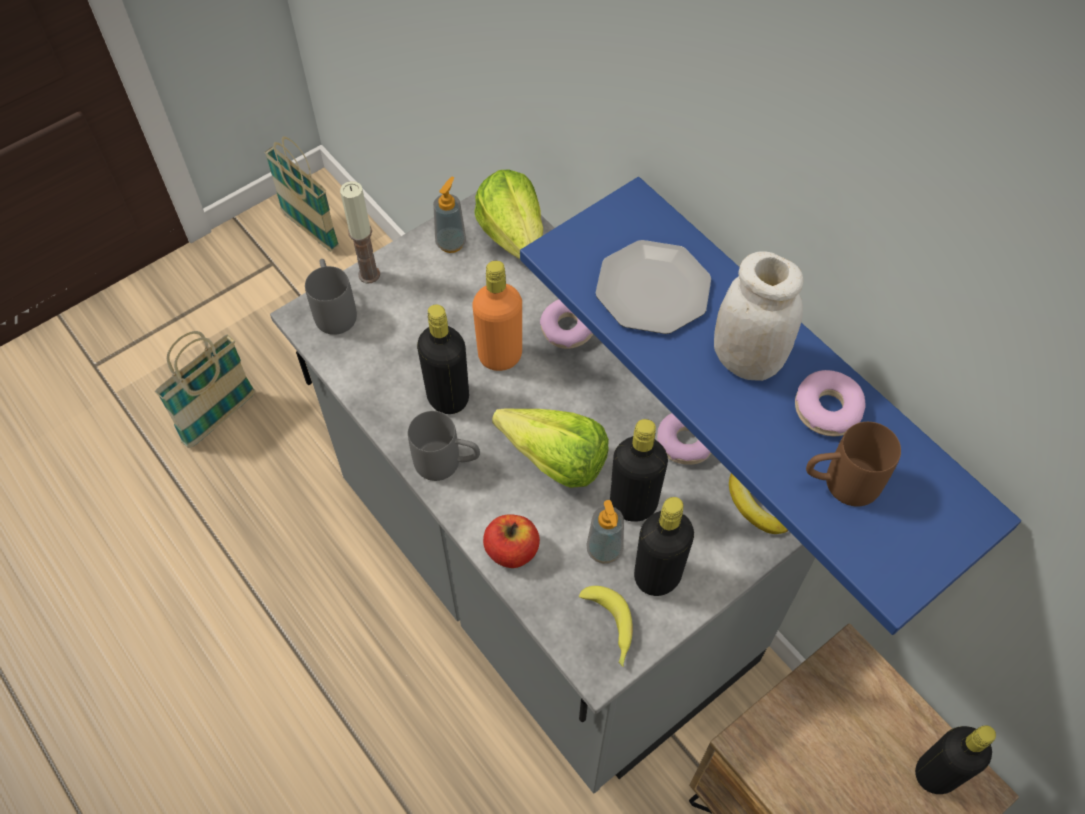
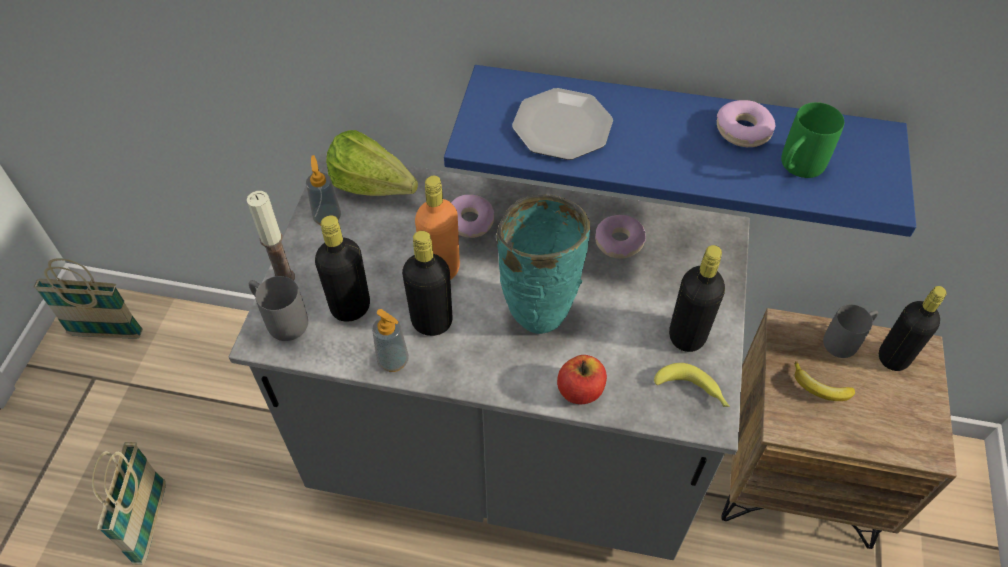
camera: 40 degrees left, 5 degrees down
(447, 463) = (477, 366): grey mug -> grey mug (846, 340)
(547, 454) = (540, 311): lettuce -> turquoise vase
(604, 550) = (638, 344): soap dispenser -> soap dispenser (393, 361)
(633, 504) = (626, 302): black bottle -> black bottle (350, 307)
(747, 360) = (666, 132): white jar -> none
(752, 503) = (696, 250): banana -> banana (819, 388)
(839, 483) = (796, 168): brown mug -> green mug

